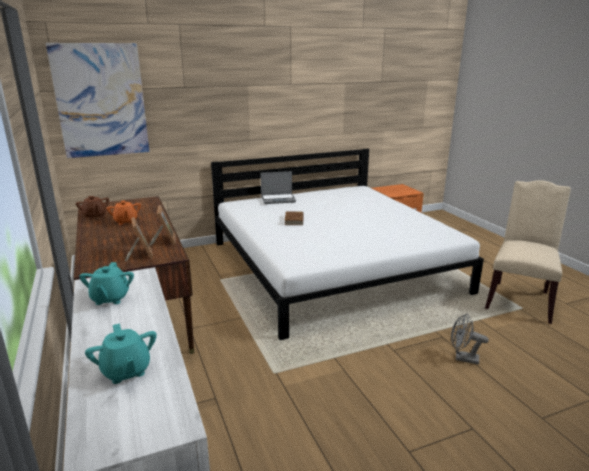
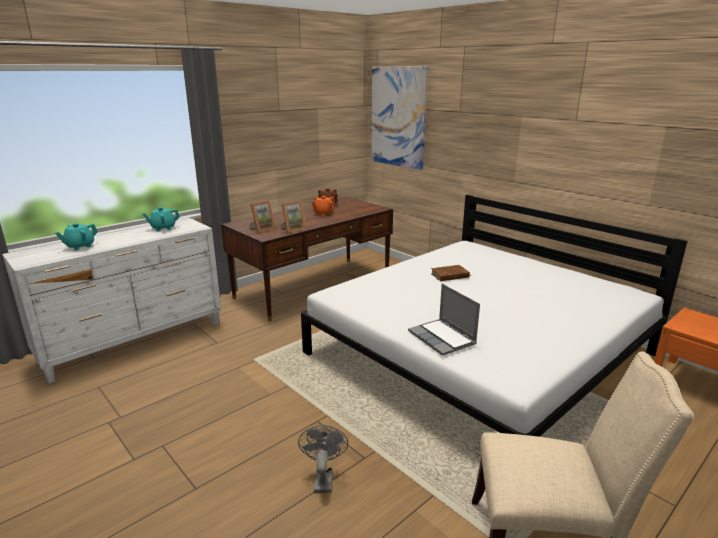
camera: 70 degrees right, 0 degrees up
(278, 199) = (506, 258): laptop -> laptop (443, 338)

